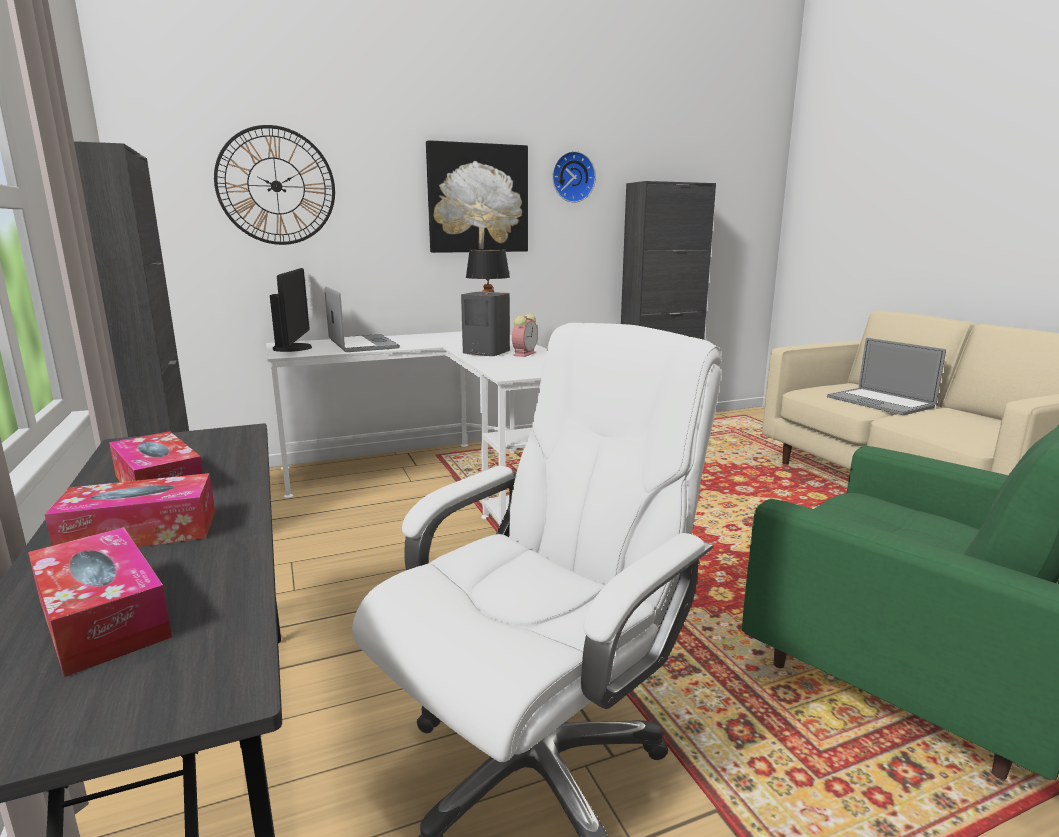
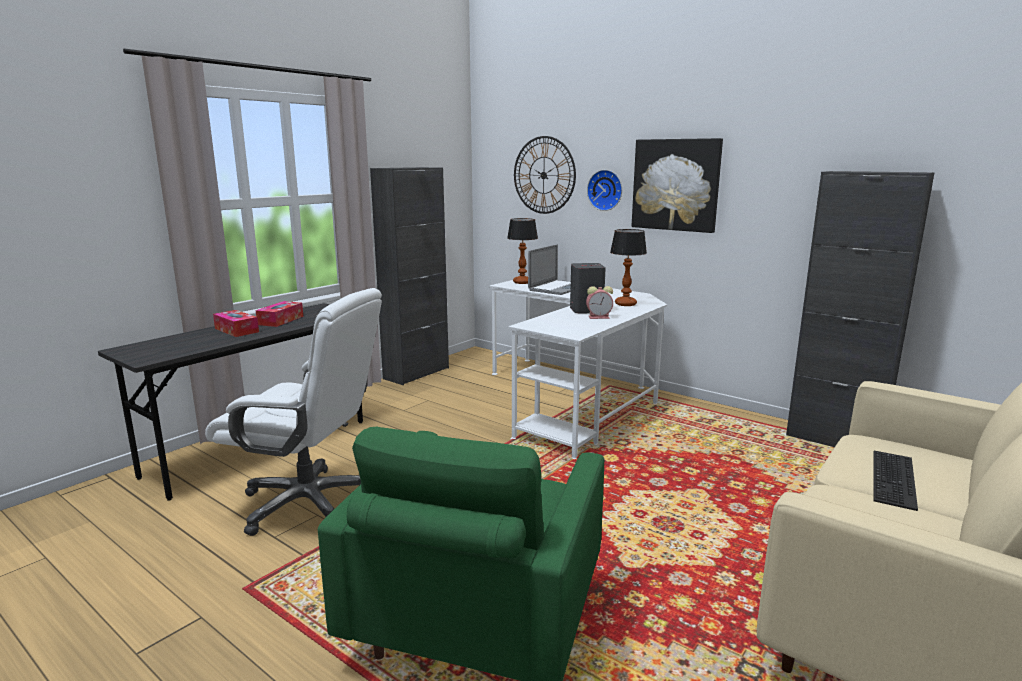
camera: 60 degrees right, 0 degrees up
(102, 617) = (179, 342): tissue box -> none
(294, 348) = (522, 282): monitor -> table lamp
(572, 177) = (770, 165): wall clock -> wall clock (606, 190)
(879, 402) = (896, 479): laptop -> keyboard

